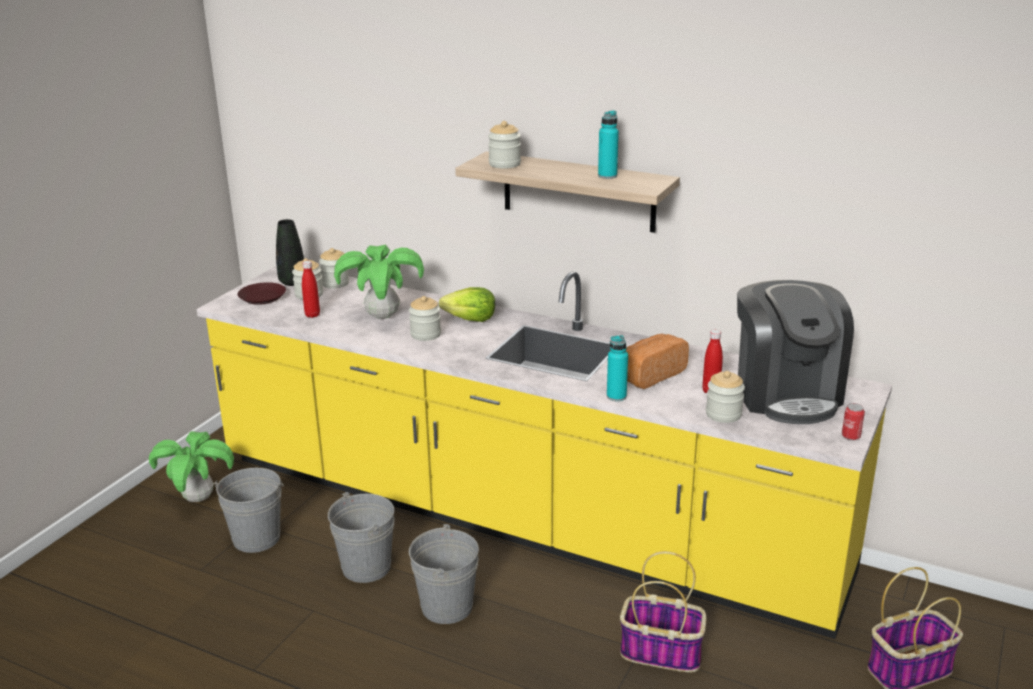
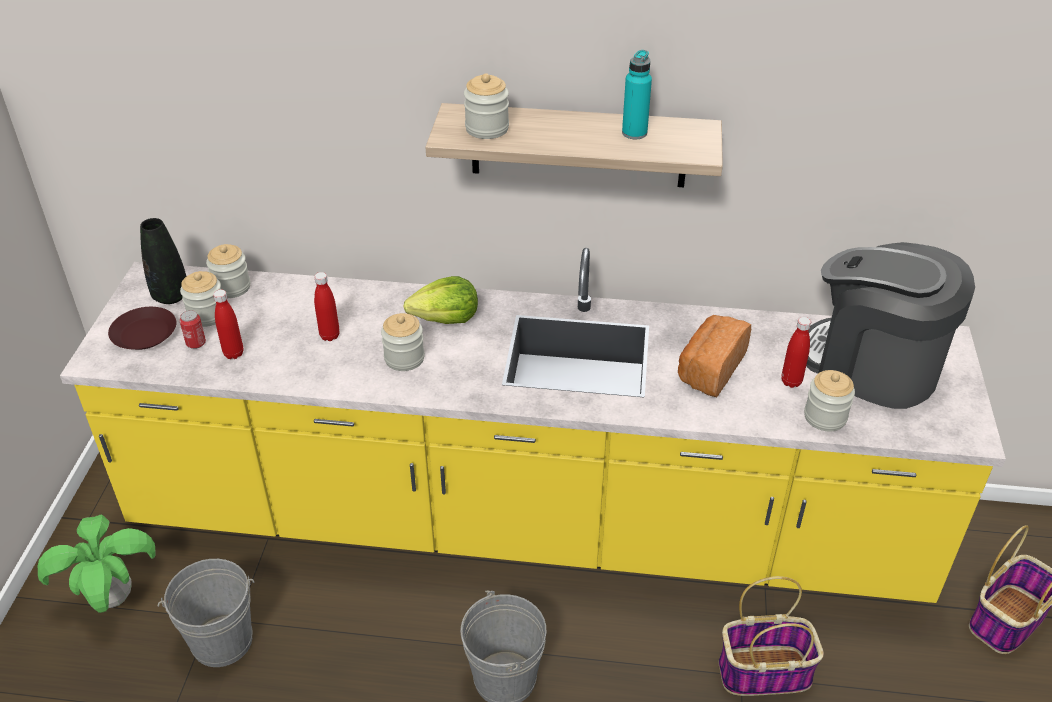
camera: 20 degrees left, 15 degrees up
(366, 567) = (382, 647): grey bucket -> none
(382, 316) = (329, 336): potted plant -> red bottle
(616, 396) = (692, 416): turquoise bottle -> none
(786, 394) = (872, 366): coffee machine -> coffee machine turned 150 degrees clockwise
(851, 436) = (973, 419): can -> can (196, 343)

